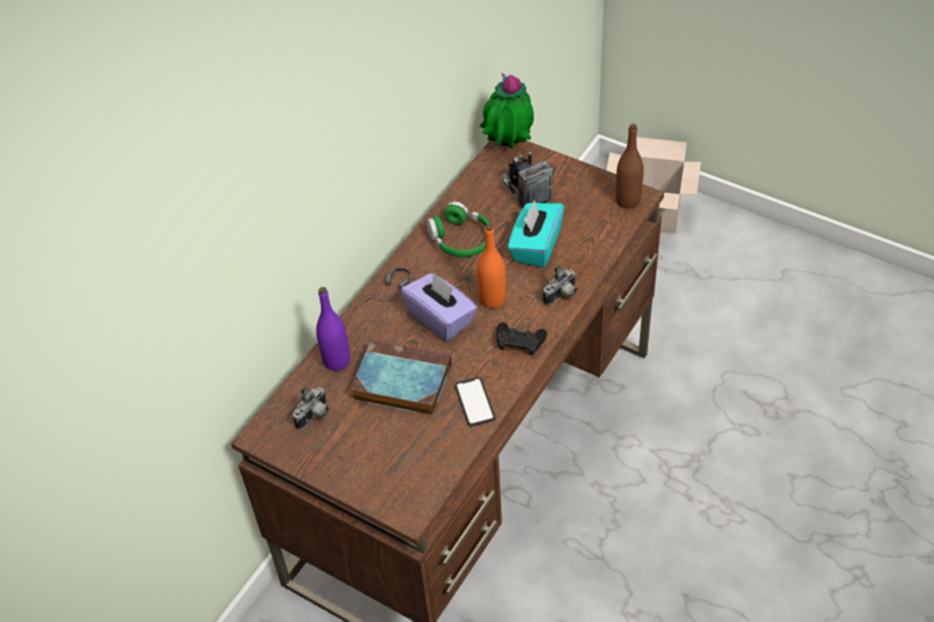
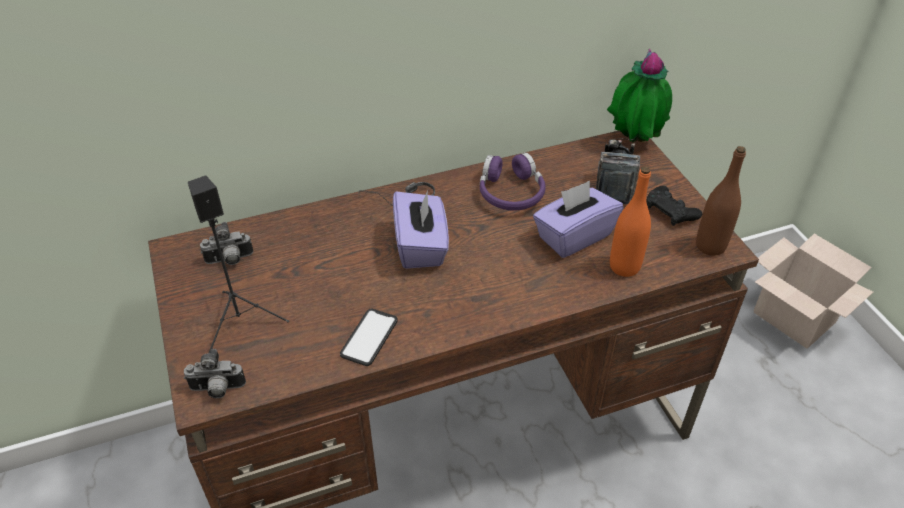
camera: 35 degrees right, 5 degrees down
(336, 361) = (298, 228): purple bottle -> none
(376, 450) = (241, 322): none -> black speaker
(400, 383) = (326, 278): book -> none
(461, 239) = (510, 192): green headphones -> purple headphones
(492, 299) = (484, 257): orange bottle -> orange bottle (624, 266)
(520, 342) = (469, 310): black game controller -> black game controller (670, 211)
(536, 247) = (573, 236): turquoise tissue box -> purple tissue box
(562, 296) = (554, 293): camera -> camera (217, 390)

